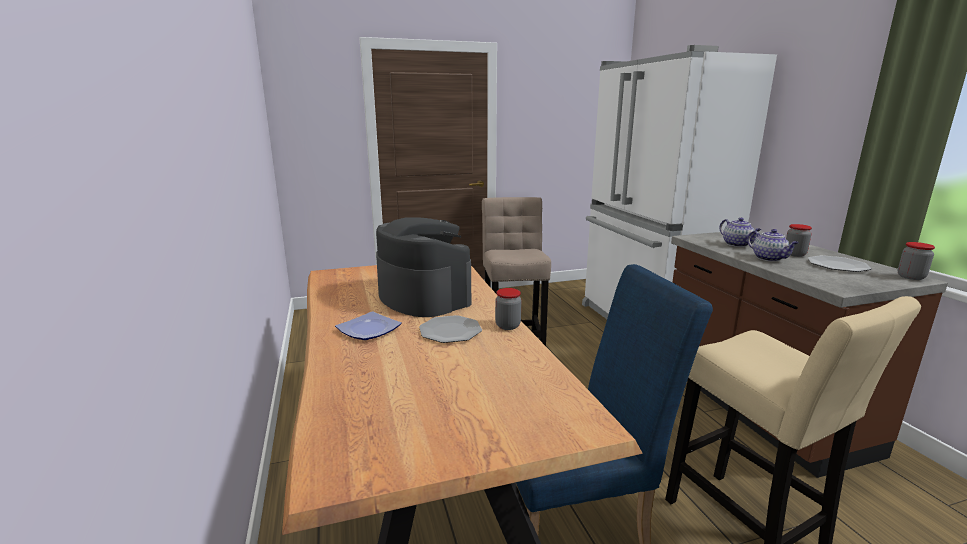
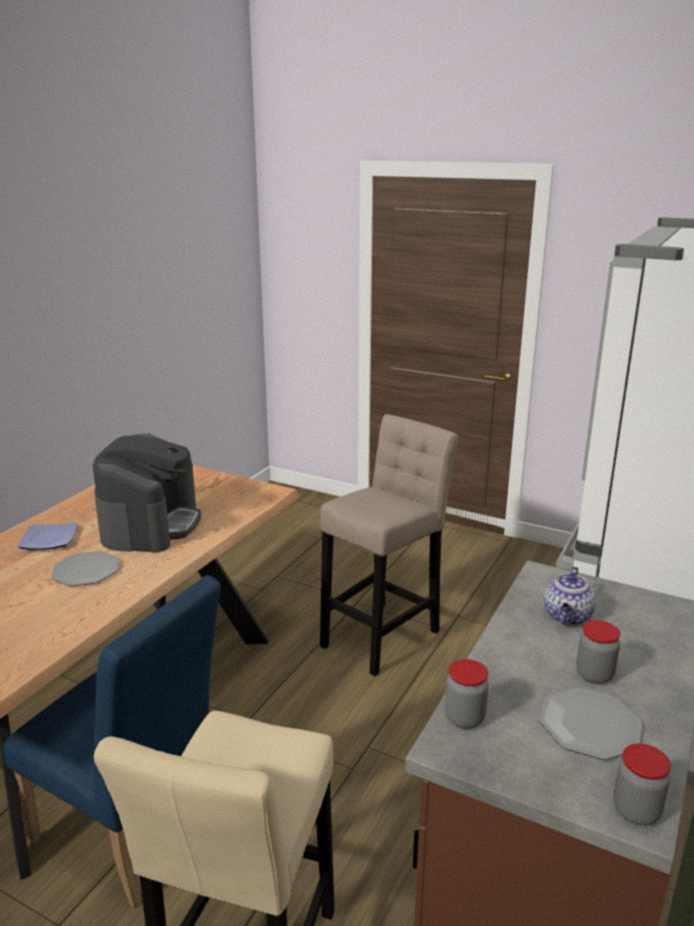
camera: 45 degrees right, 5 degrees up
(507, 326) = (129, 589): jar -> jar (464, 718)
(769, 258) = (526, 659): teapot -> none

